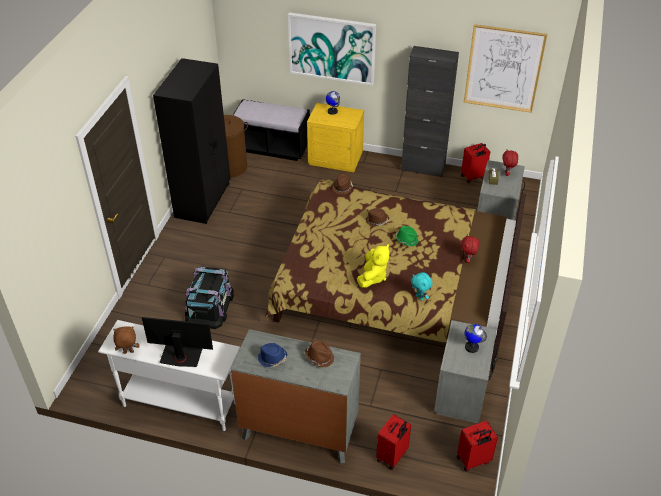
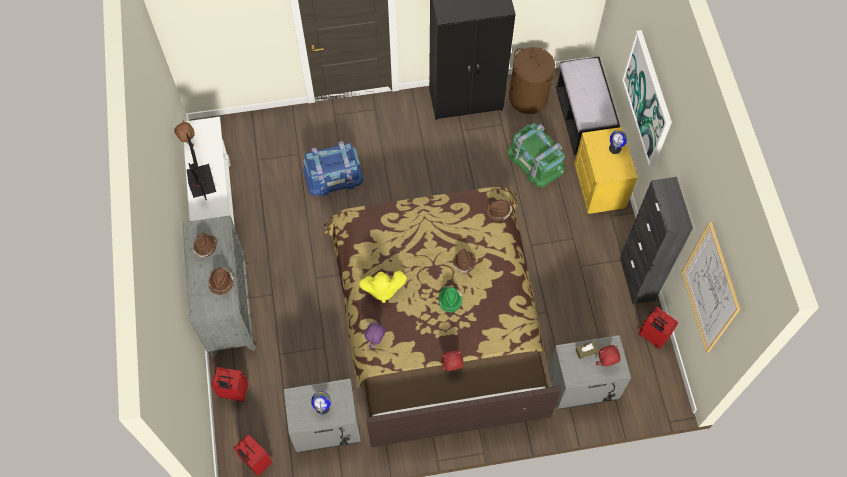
camera: 65 degrees right, 20 degrees up
(209, 306) = (333, 175): black storage box -> blue storage box
(272, 358) = (205, 247): blue hat -> brown hat
(289, 182) = (536, 160): none -> green storage box
(420, 297) = (376, 341): turquoise plush toy -> purple plush toy

